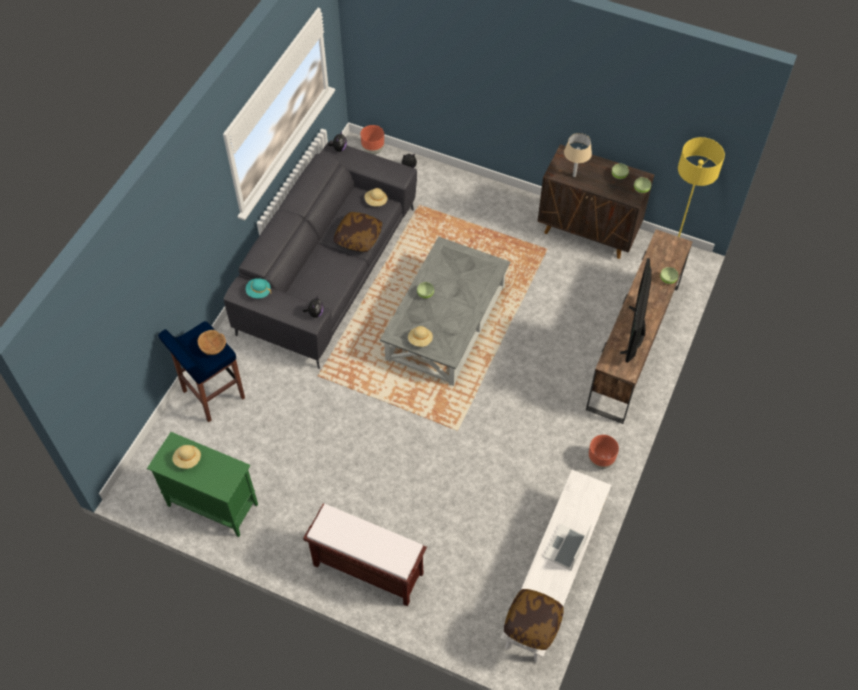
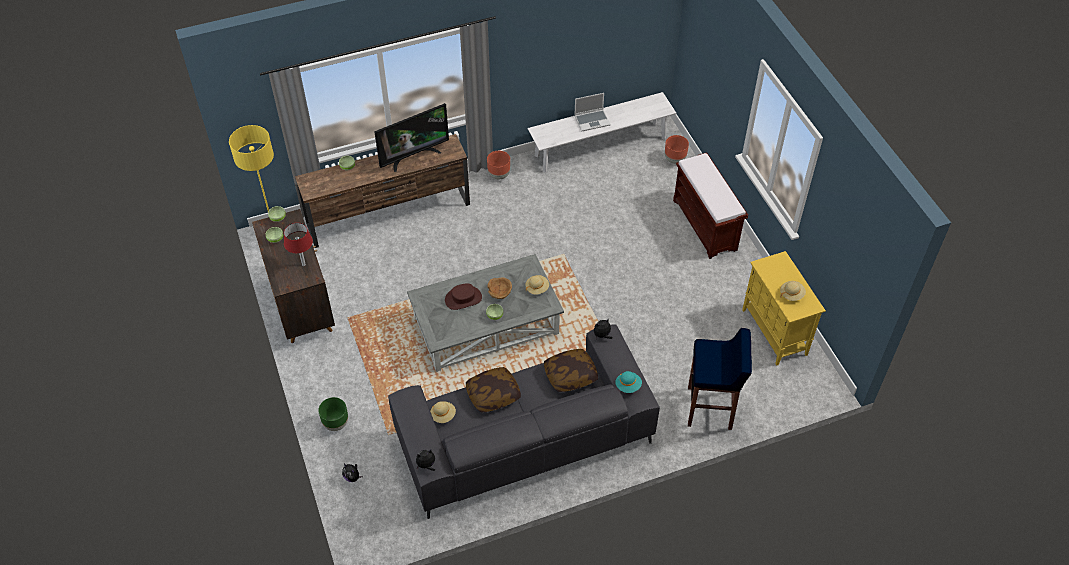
camera: 135 degrees left, 5 degrees down
(212, 505) = (775, 333): green cabinet -> yellow cabinet
(213, 347) = (708, 355): brown bowl -> brown bowl (500, 292)
(373, 150) = (357, 525): brown planter -> brown planter (674, 159)
(459, 185) = (336, 424): none -> green planter
(464, 288) = (463, 298): none -> brown hat
(533, 622) = (651, 106): pillow -> pillow (570, 375)
(574, 176) = (304, 264): beige table lamp -> red table lamp

